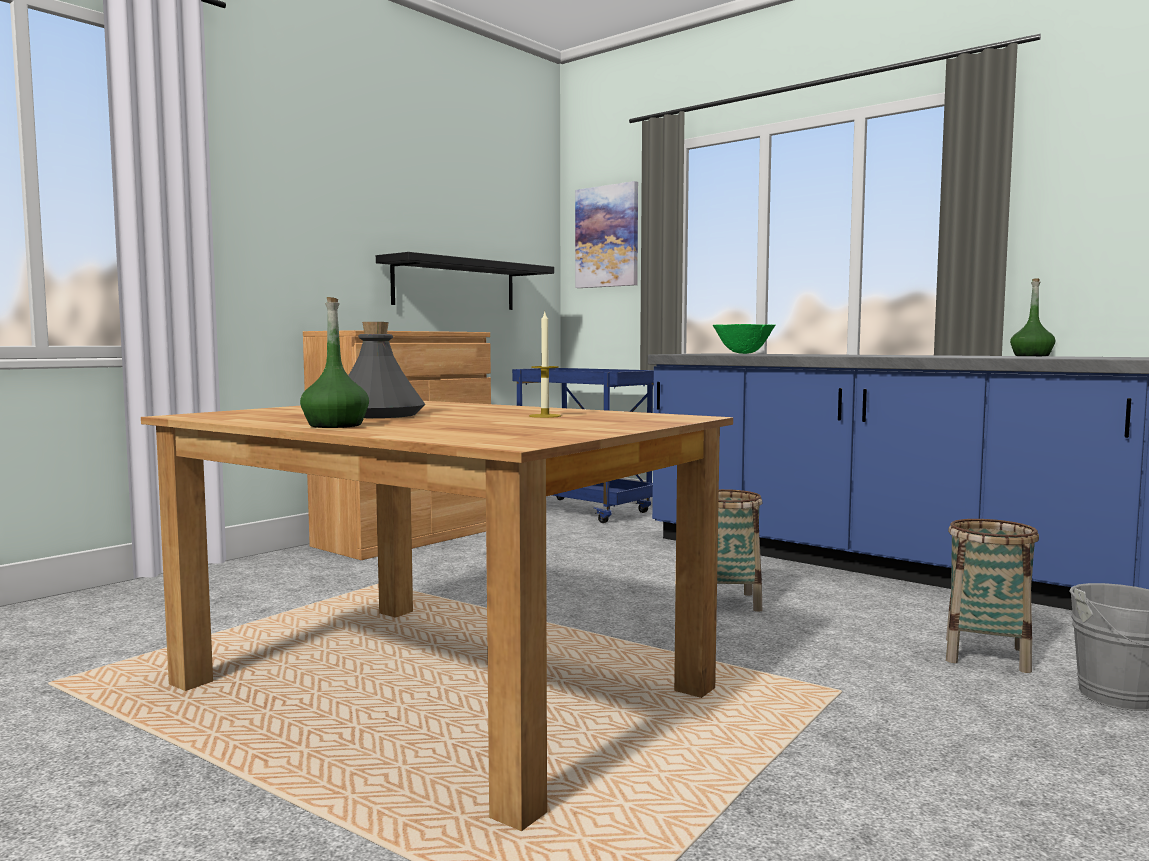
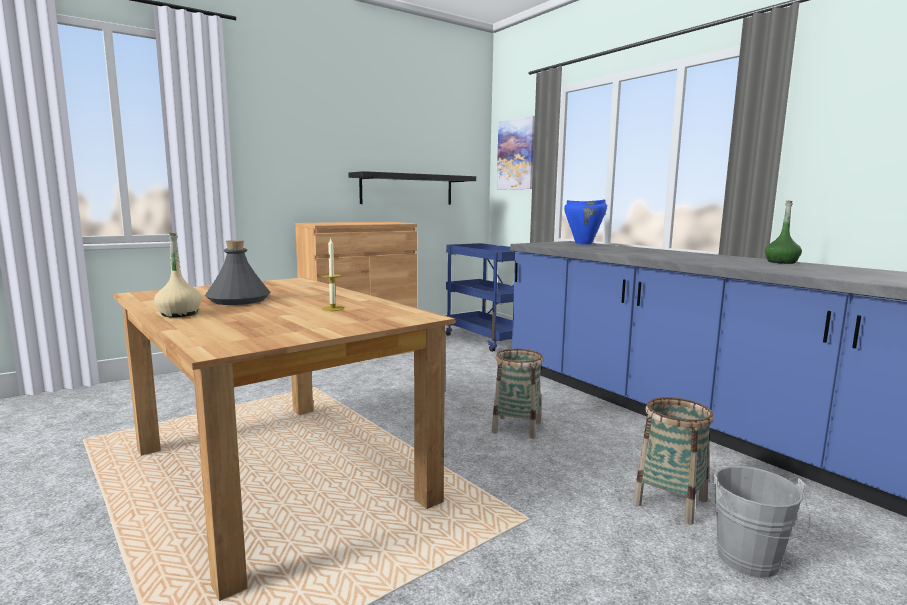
camera: 15 degrees right, 5 degrees up
(335, 425) = (179, 314): green bottle -> beige bottle
(743, 353) = (584, 243): green bowl -> blue cooking pot

